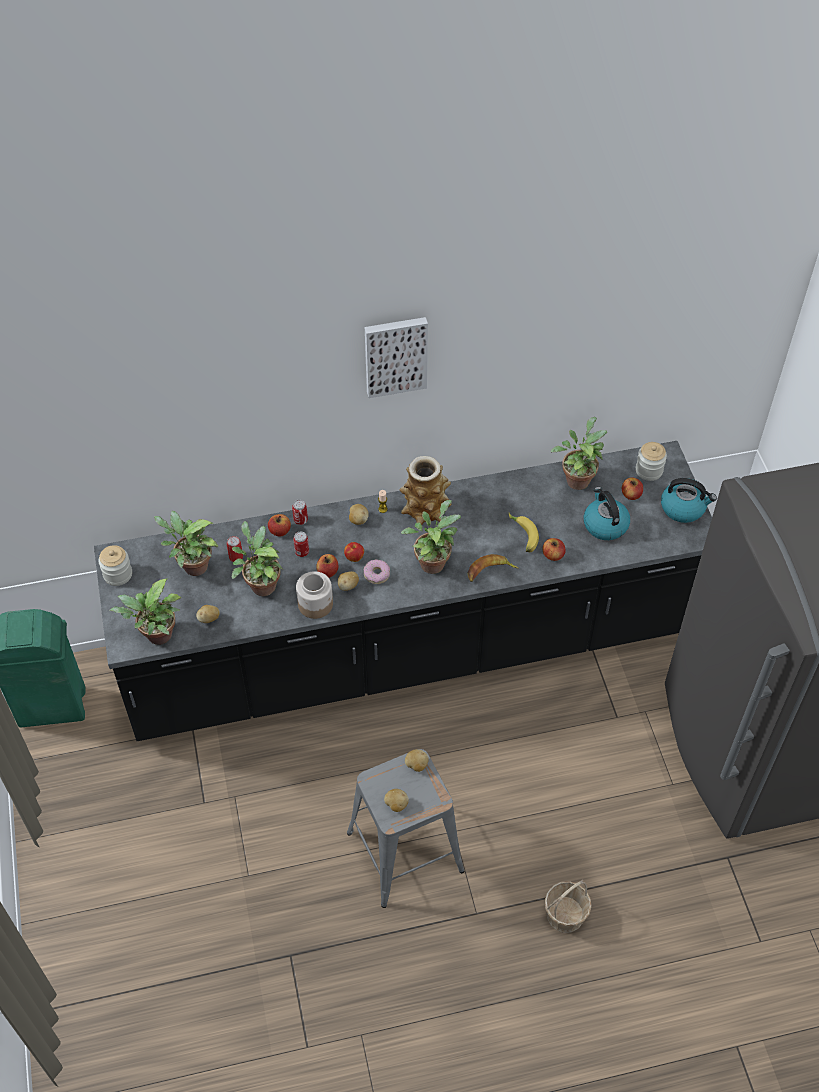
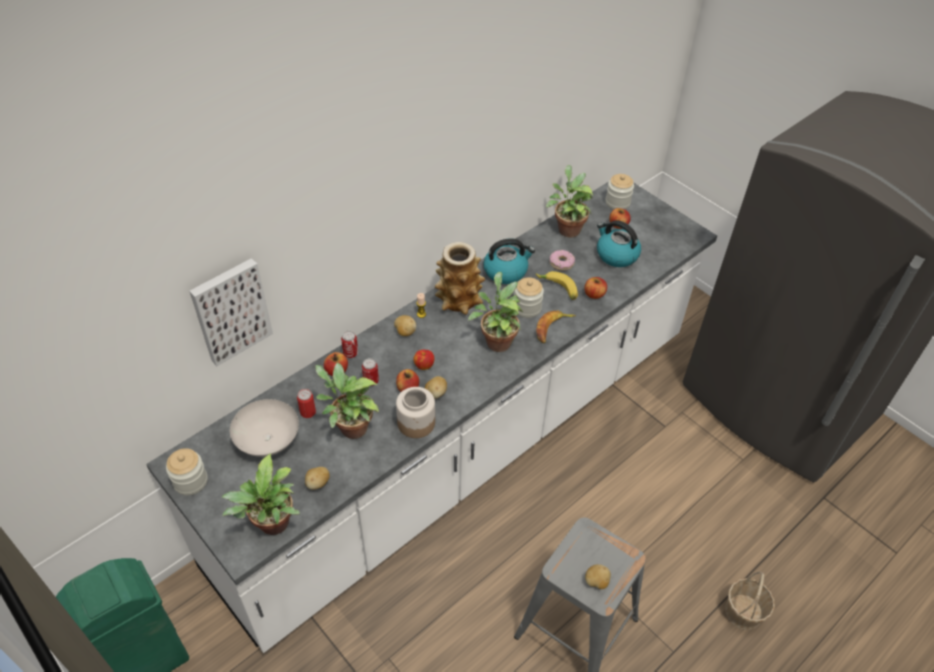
camera: 30 degrees left, 5 degrees down
(192, 566) = (268, 440): potted plant -> white bowl
(376, 574) = (455, 372): donut -> donut (561, 263)
(395, 355) = (414, 134): picture -> picture (230, 310)
(409, 648) = (463, 446): black counter -> white counter
(416, 765) = (588, 535): potato -> none
(480, 542) = (527, 308): none -> jar
(683, 508) = (665, 220): kettle -> kettle (506, 271)

